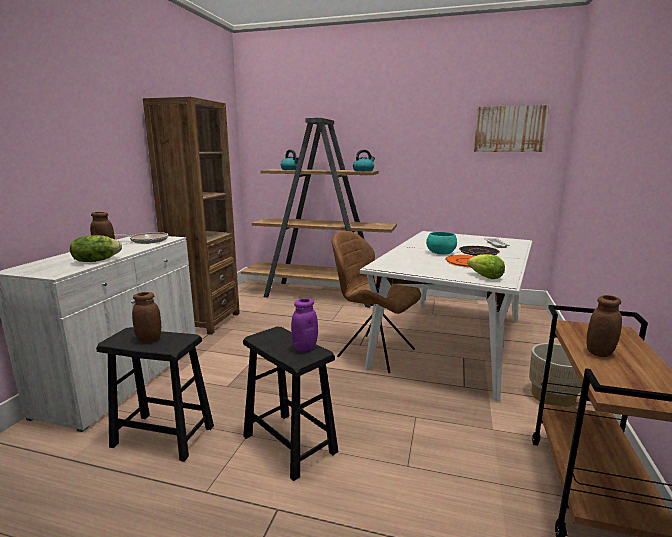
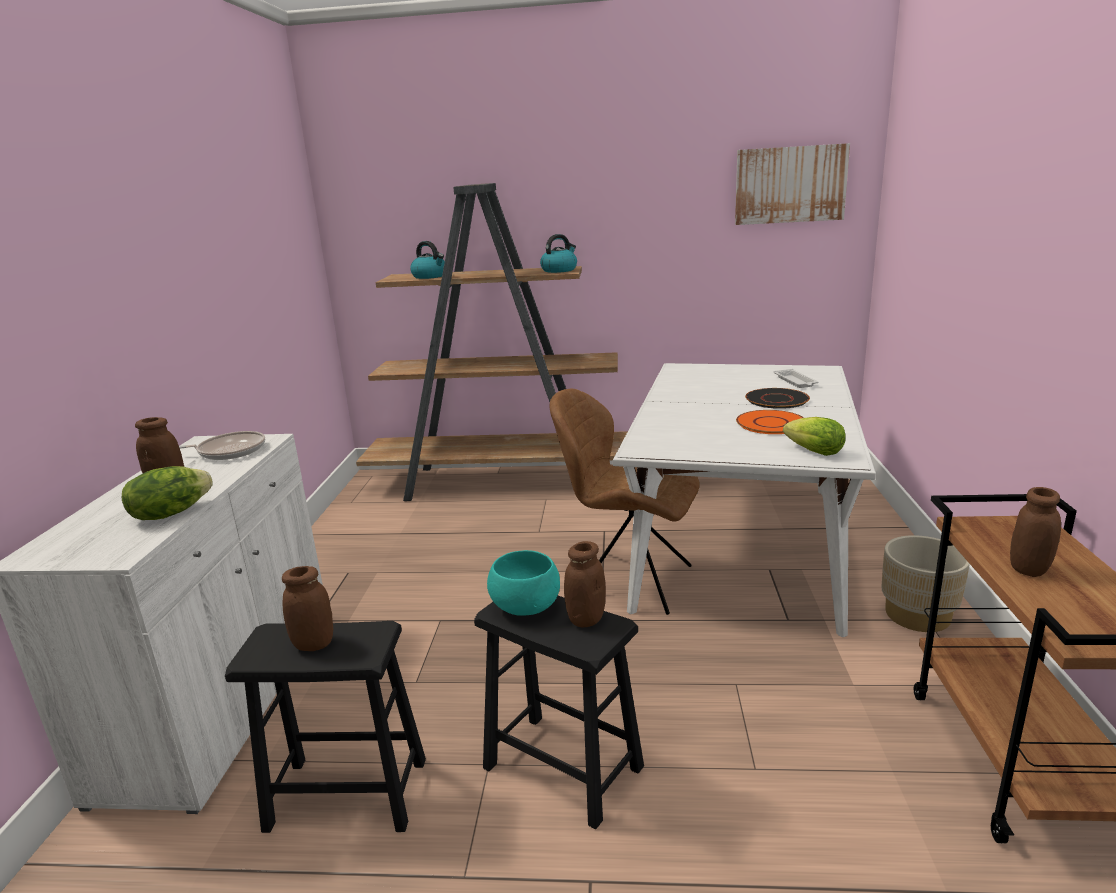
camera: 10 degrees left, 5 degrees up
(205, 321) = (321, 563): brown bookcase -> none
(305, 347) = (586, 619): purple jar -> brown jar
(440, 253) = (720, 409): turquoise bowl -> turquoise bowl (524, 606)

